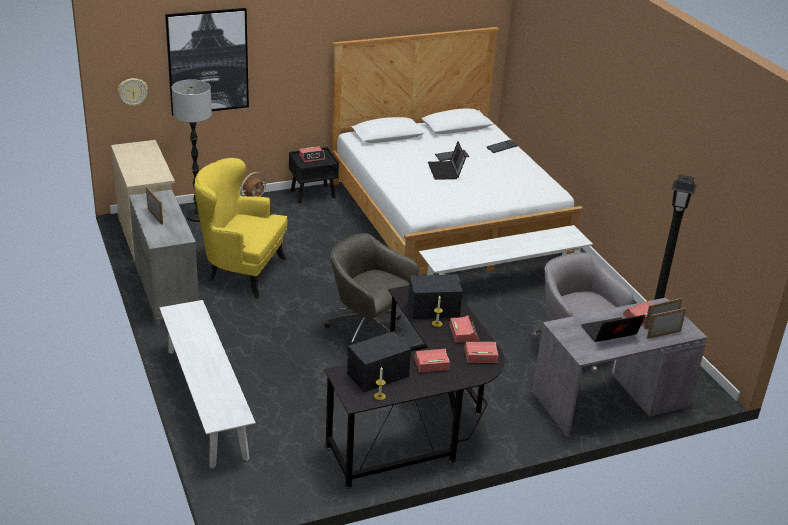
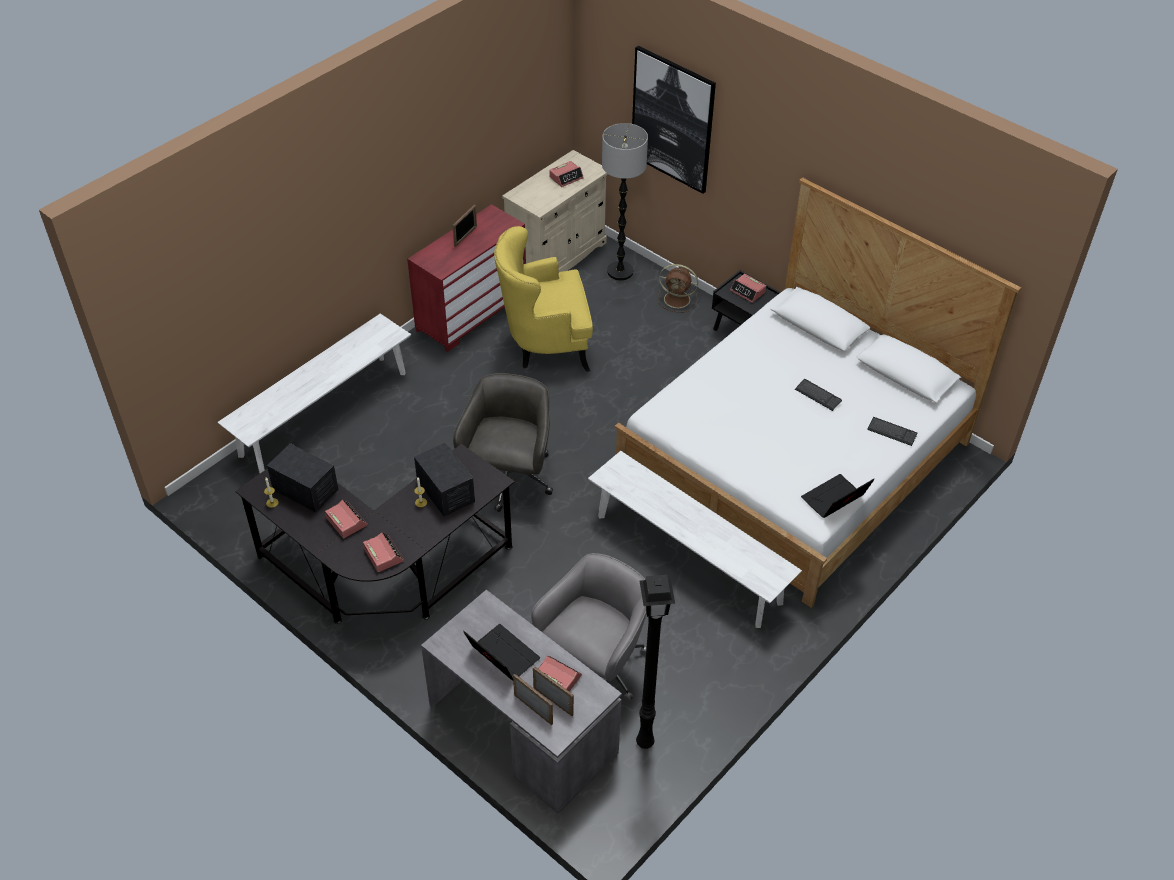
camera: 65 degrees right, 15 degrees up
(132, 92) = (602, 109): wall clock -> none
(165, 292) = (471, 312): grey dresser -> red dresser
(241, 271) = (545, 345): yellow armchair -> yellow armchair turned 90 degrees counterclockwise
(446, 171) = (772, 403): laptop -> laptop (834, 500)
(463, 333) = (416, 529): alarm clock -> alarm clock (566, 177)

